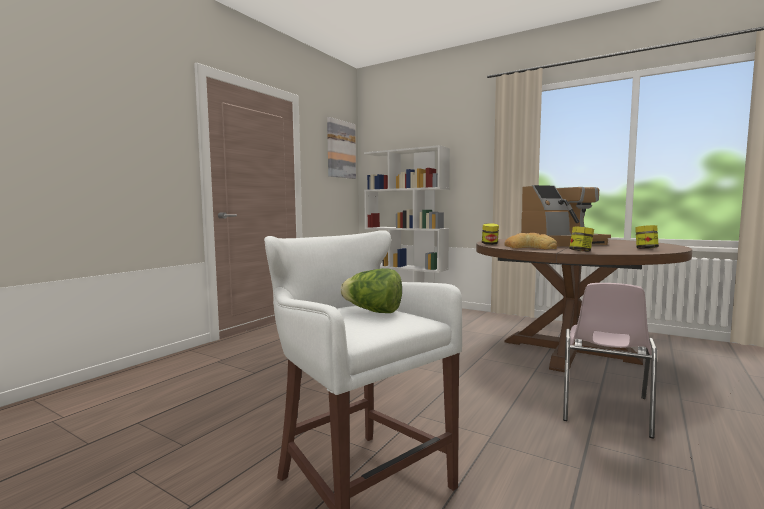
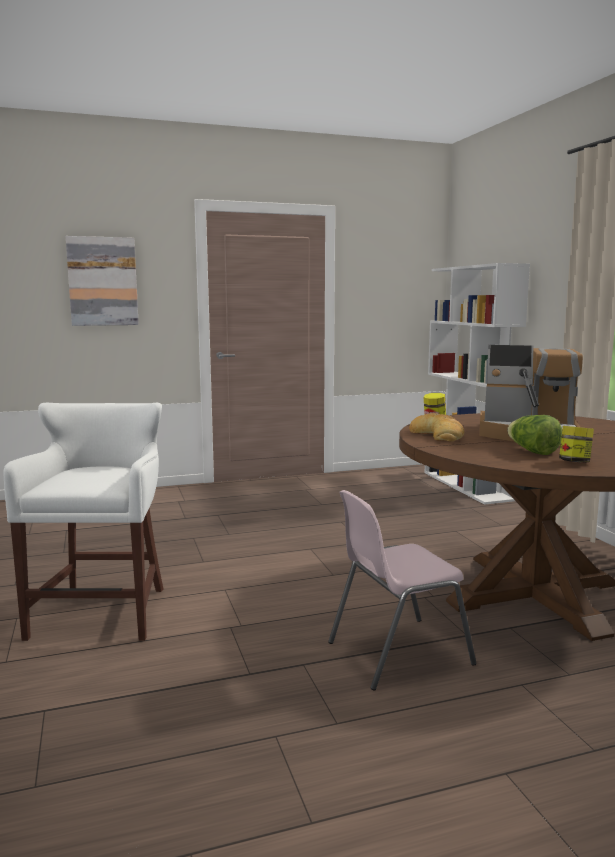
camera: 40 degrees right, 5 degrees up
(340, 149) = (409, 264): picture -> picture (103, 281)
(373, 311) = (107, 474): lettuce -> lettuce (532, 452)
(581, 251) = (453, 450): jar -> none

